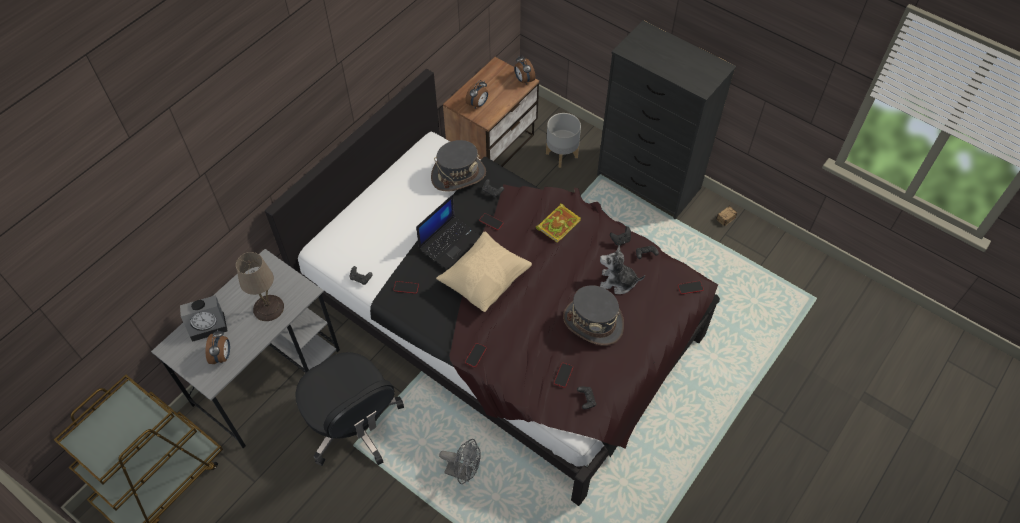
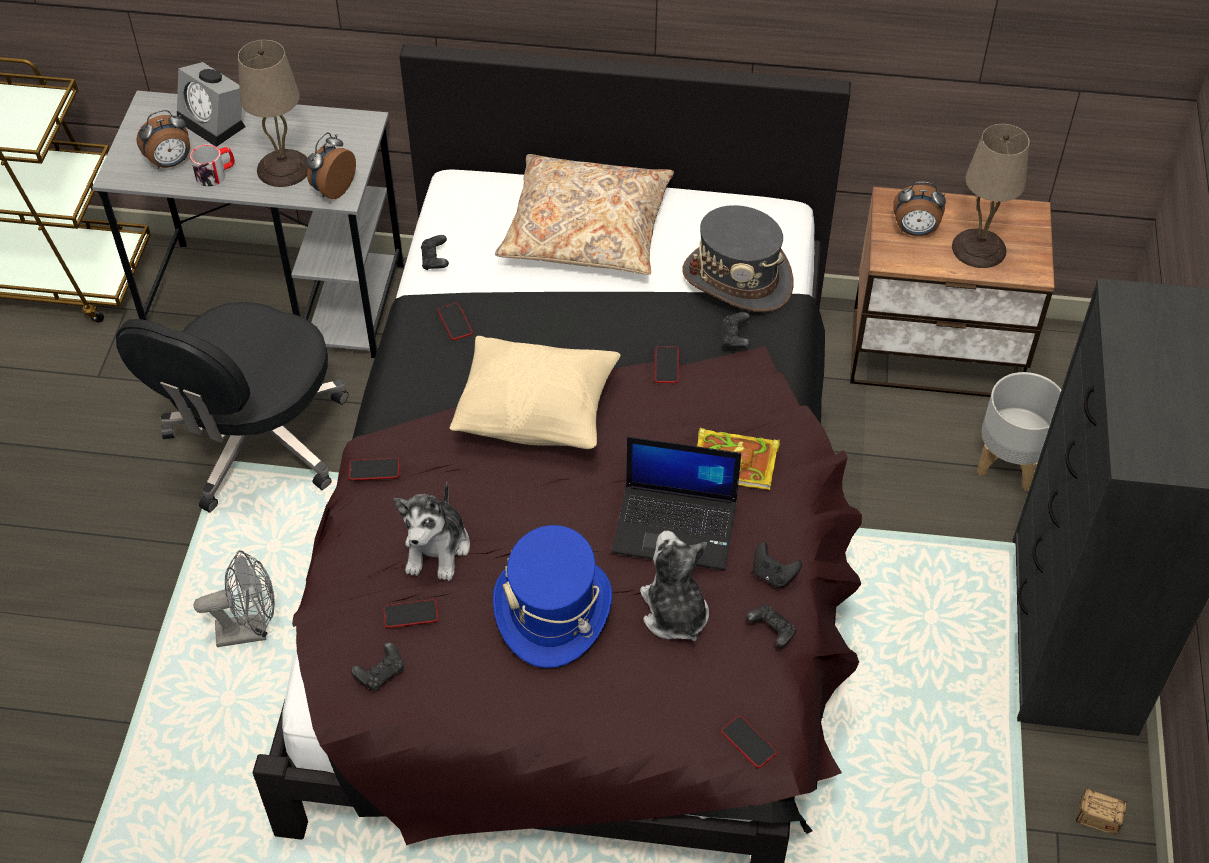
camera: 60 degrees right, 5 degrees down
(248, 339) = (216, 174): none -> mug
(387, 213) = (586, 230): none -> beige pillow
(450, 242) = (581, 331): laptop -> laptop (677, 526)
(463, 472) = (250, 630): grey fan -> grey fan turned 90 degrees counterclockwise
(503, 90) = (979, 249): none -> beige table lamp
(523, 80) = (1032, 266): alarm clock -> alarm clock (332, 189)
(534, 350) = (437, 548): none -> plush toy
(593, 322) = (553, 610): grey hat -> blue hat

